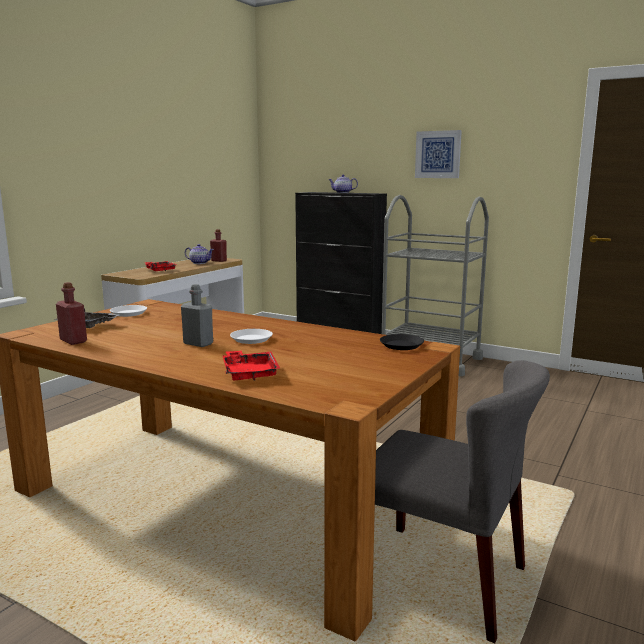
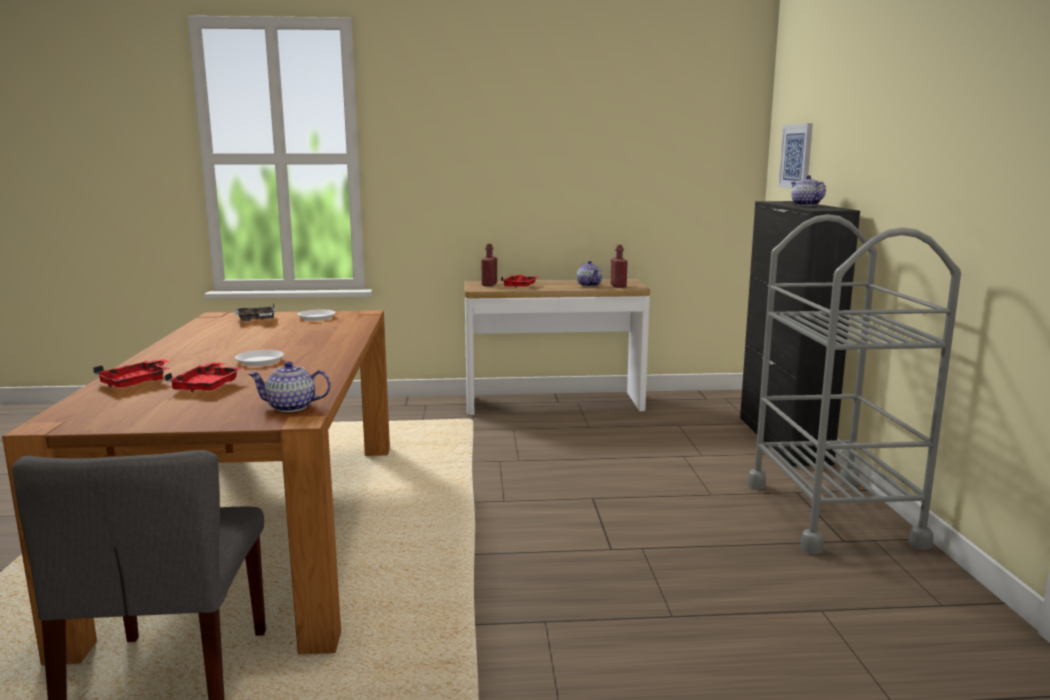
camera: 55 degrees right, 0 degrees up
(73, 341) = (204, 328): red bottle -> red bottle (489, 284)
(198, 343) = (227, 352): grey bottle -> none
(304, 357) = (208, 386): none -> red tray
(401, 345) = (292, 407): black plate -> teapot
(438, 154) = (923, 143): picture -> picture (796, 156)

